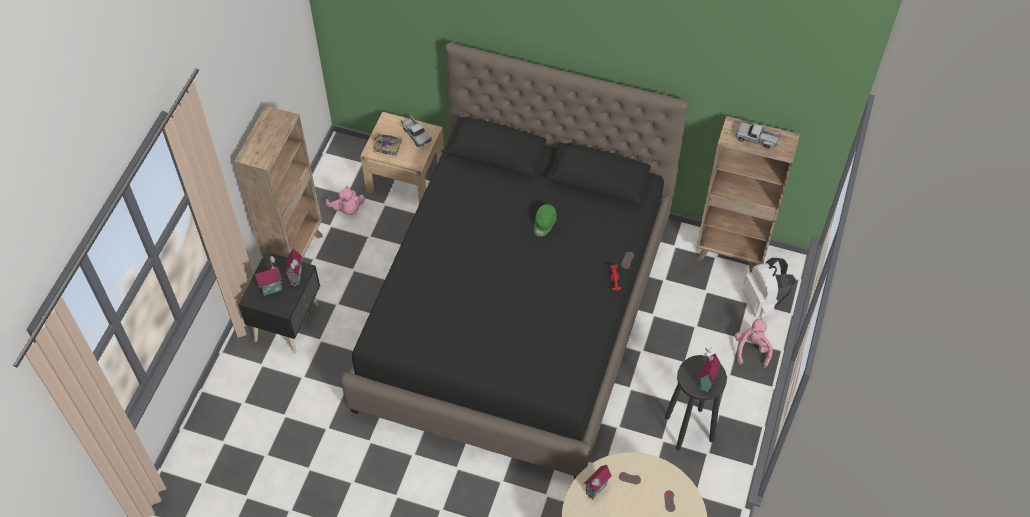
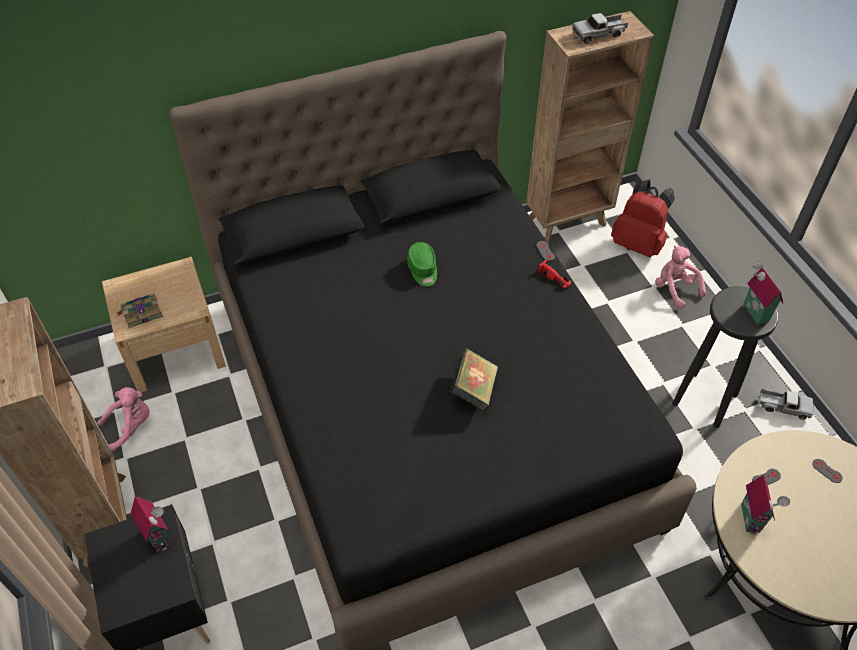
camera: 40 degrees left, 5 degrees down
(271, 288) = (134, 576): toy house -> none
(347, 209) = (131, 426): pink plush toy -> pink plush toy turned 45 degrees counterclockwise
(416, 134) = (167, 281): toy truck -> toy truck (783, 407)
(502, 310) = (473, 389): none -> book
(762, 302) = (638, 244): white backpack -> red backpack

